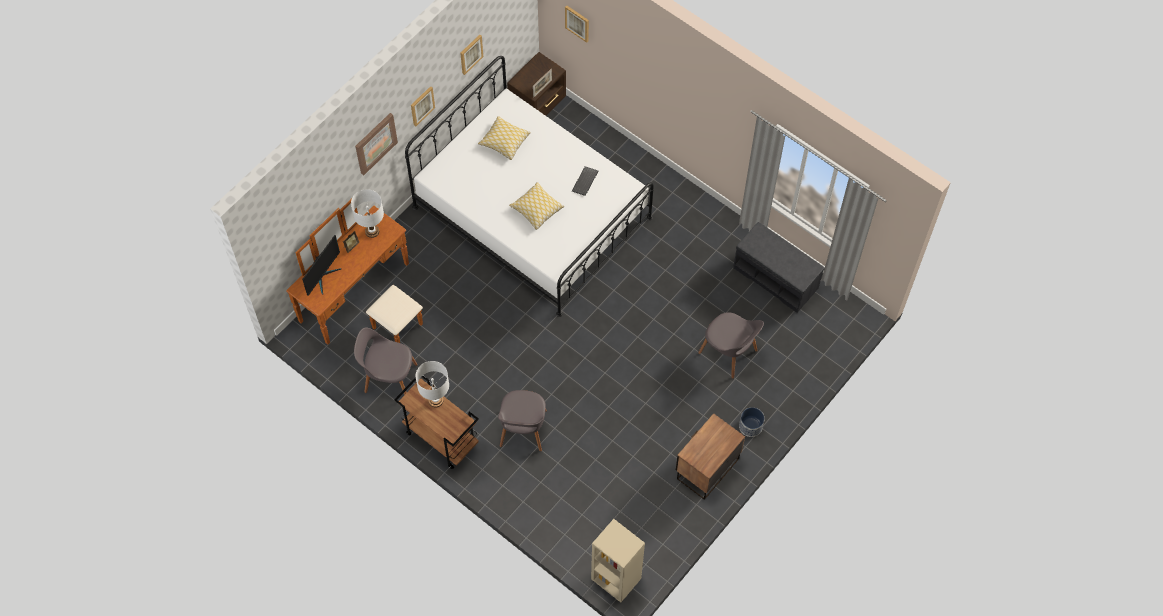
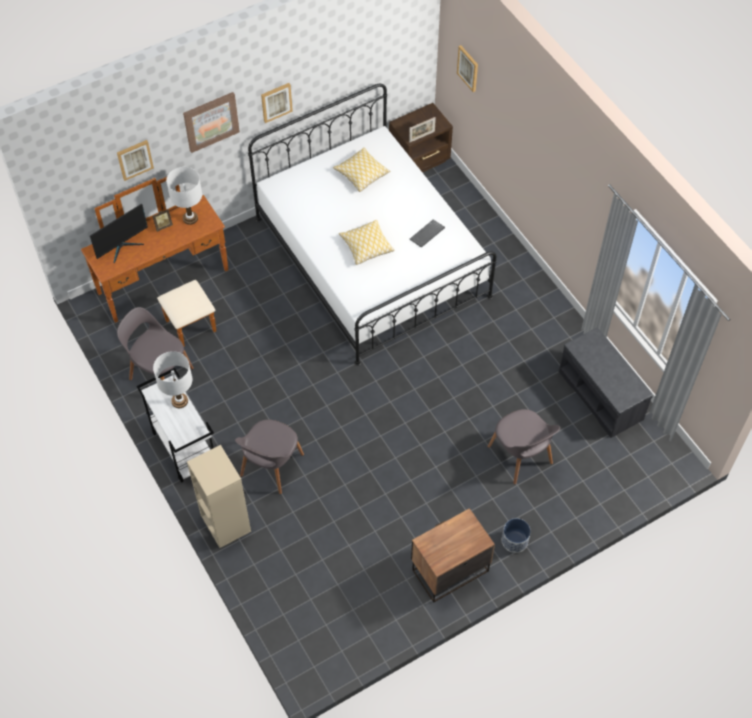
camera: 20 degrees right, 5 degrees down
(440, 438) = (184, 448): brown cart -> white cart
(471, 54) = (345, 66): picture -> picture (134, 159)
(615, 579) = (302, 655): beige bookcase -> beige bookcase (225, 523)

